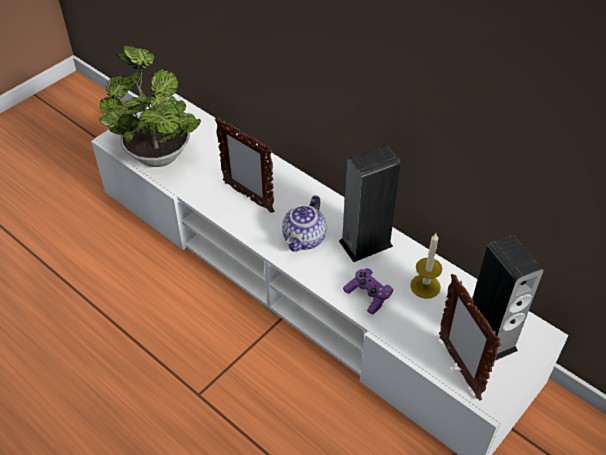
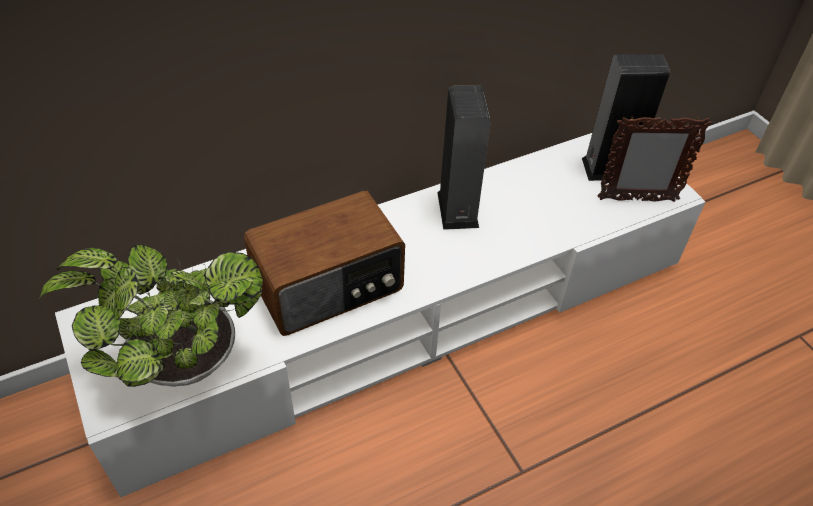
camera: 70 degrees left, 0 degrees up
(248, 197) = (329, 287): picture frame -> radio
(305, 239) = (427, 256): teapot -> none
(368, 295) = (529, 232): purple game controller -> none
(425, 286) = (534, 187): candle -> none

